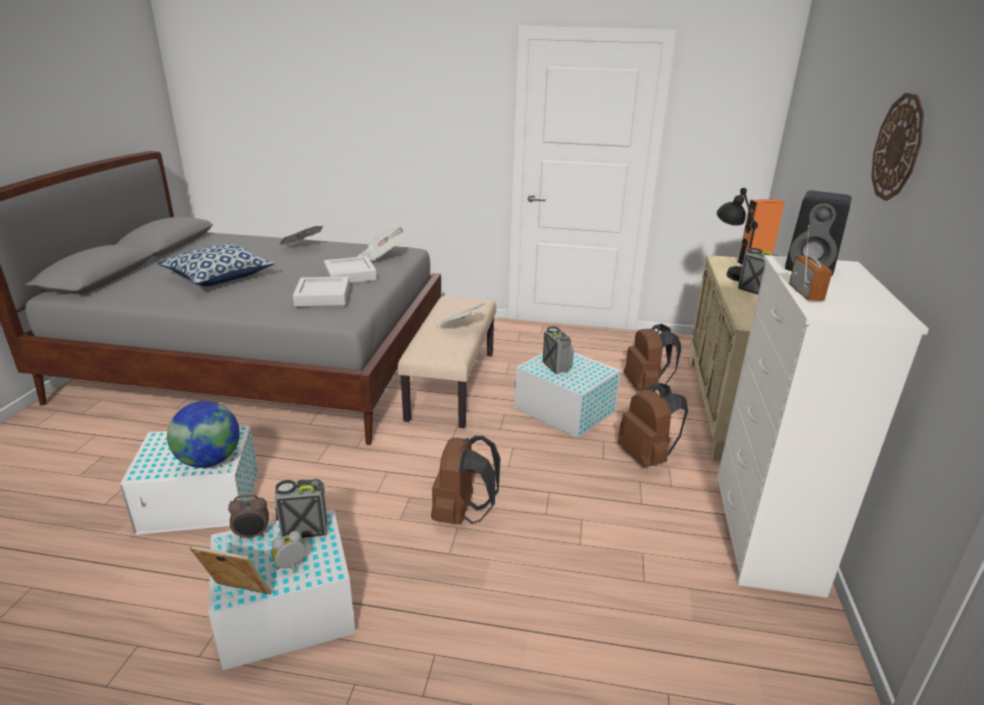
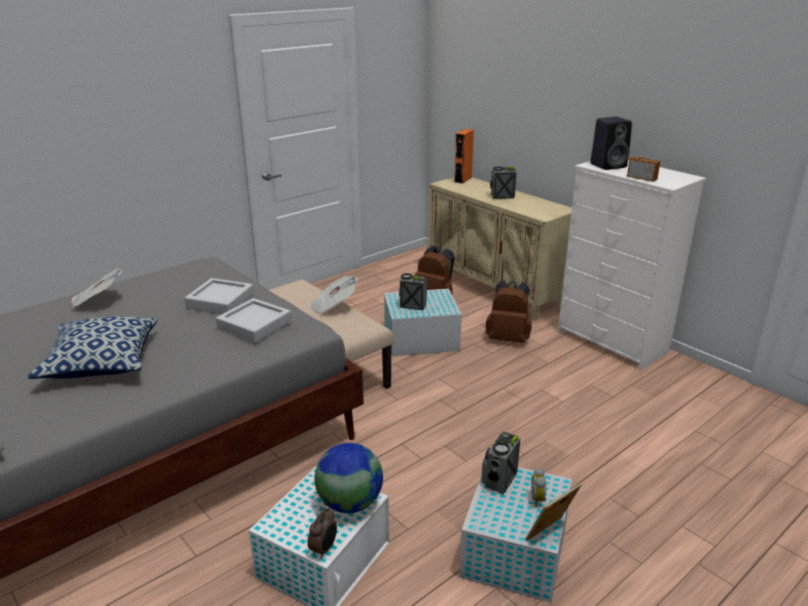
camera: 50 degrees left, 0 degrees up
(252, 535) = (483, 508): alarm clock -> alarm clock (324, 549)
(382, 256) = (201, 276): newspaper -> none
(462, 514) = (489, 432): brown backpack -> none
(733, 271) = (467, 189): black table lamp -> none
(898, 147) = (618, 83): wall clock -> none

